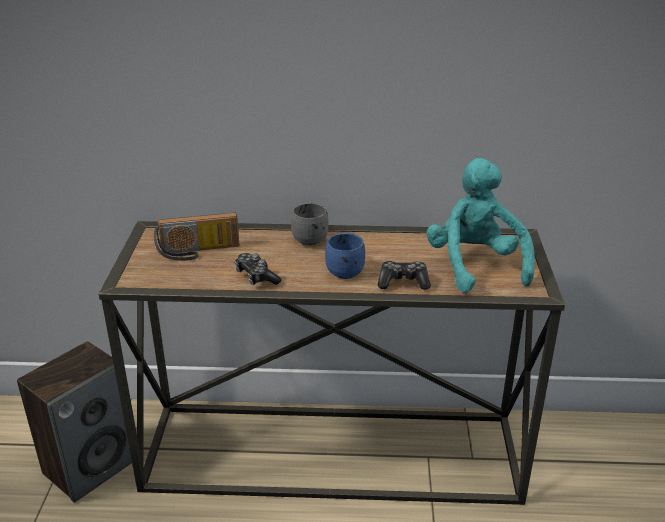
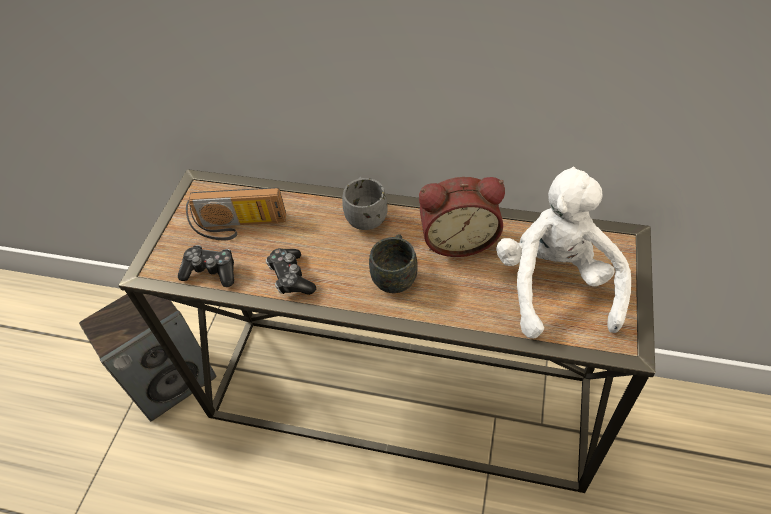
camera: 15 degrees right, 20 degrees up
(345, 269) = (395, 275): blue mug -> grey mug
(389, 246) = (458, 239): none -> alarm clock
(403, 282) = (459, 307): game controller -> game controller (211, 271)
(475, 266) = (555, 285): turquoise plush toy -> white plush toy

